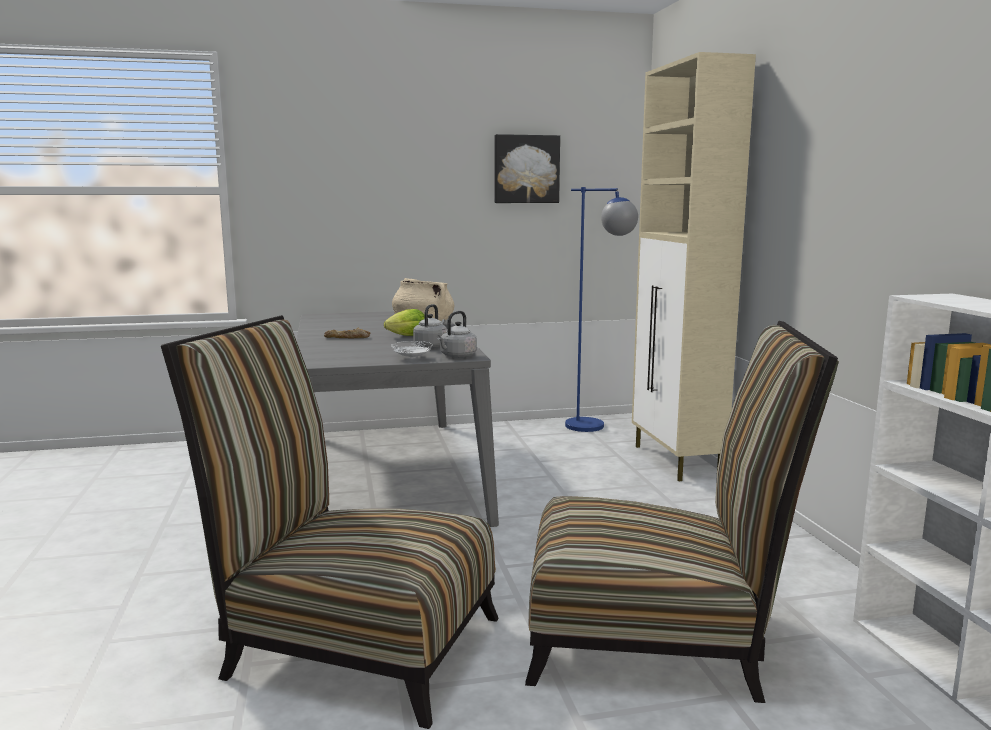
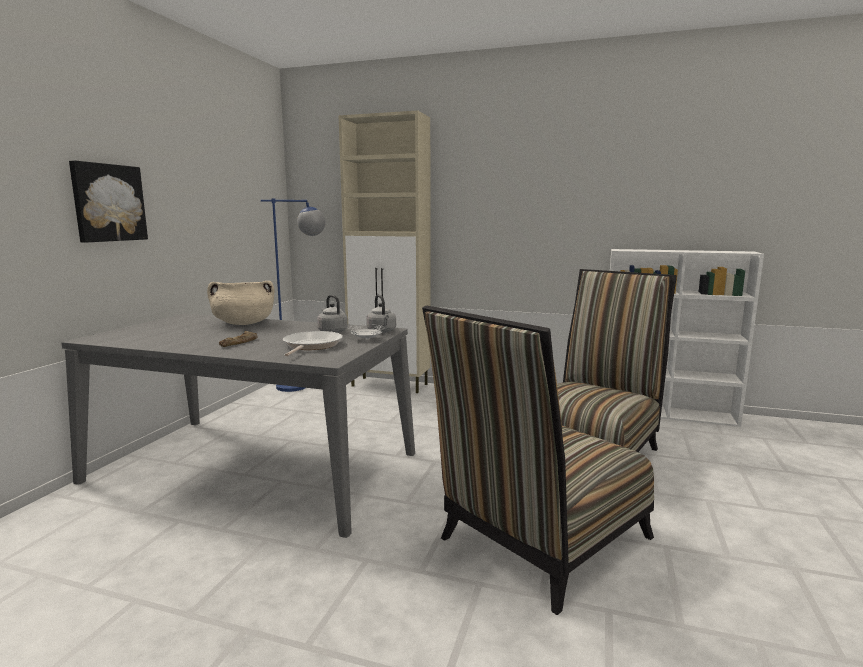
camera: 60 degrees left, 0 degrees up
(361, 351) = (311, 346): none -> frying pan
(405, 336) = (277, 331): lettuce -> none
(526, 169) = (225, 181): picture -> picture (108, 203)

